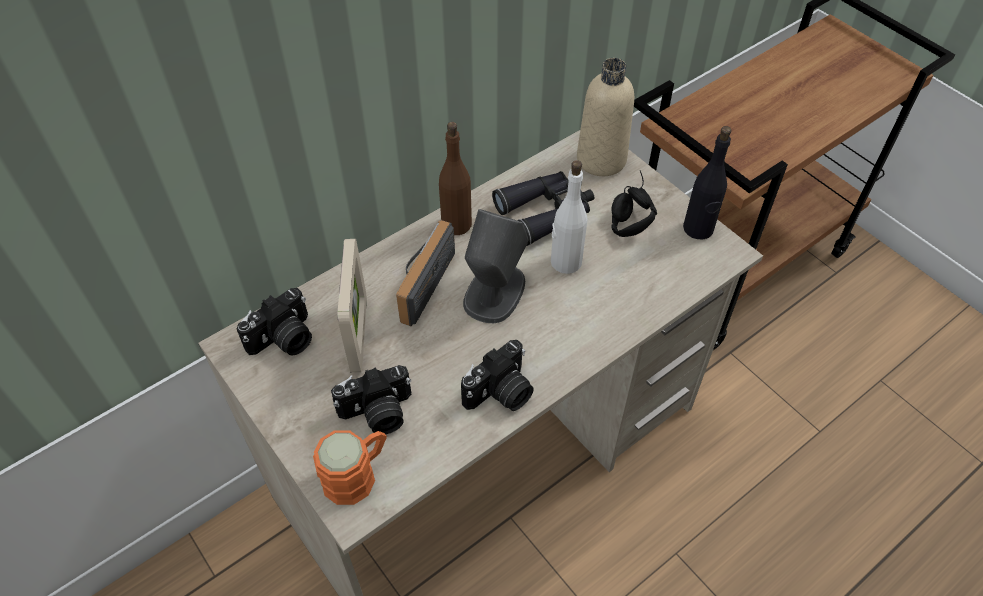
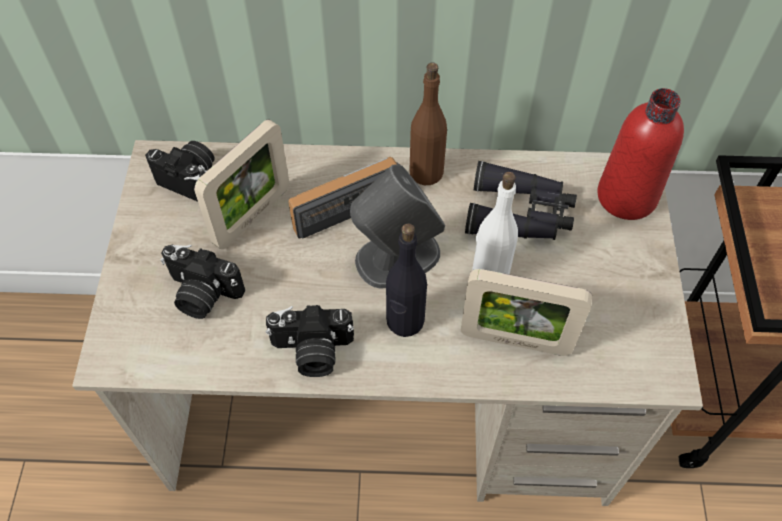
camera: 40 degrees right, 5 degrees up
(284, 340) = (194, 181): camera -> camera turned 150 degrees counterclockwise
(357, 474) = (139, 332): orange mug -> none
(601, 160) = (626, 196): beige bottle -> red bottle
(623, 292) = (515, 341): none -> picture frame
(627, 210) = (602, 263): black headphones -> none
(698, 229) = (658, 331): black bottle -> black bottle (405, 321)

